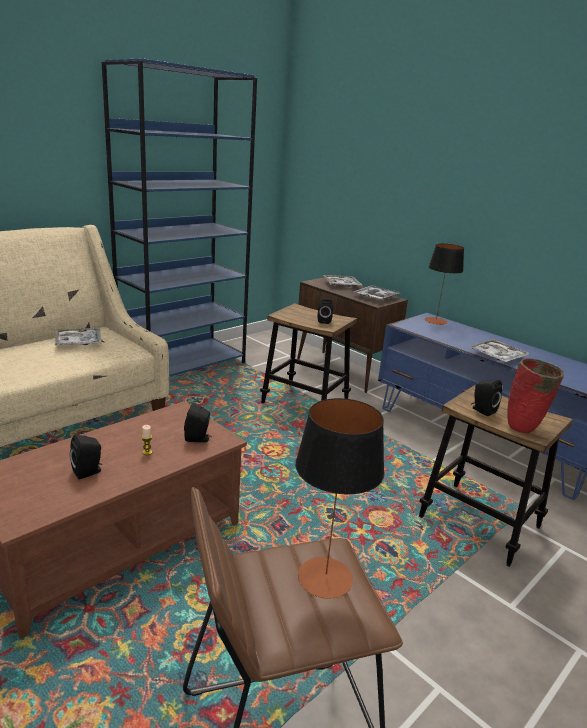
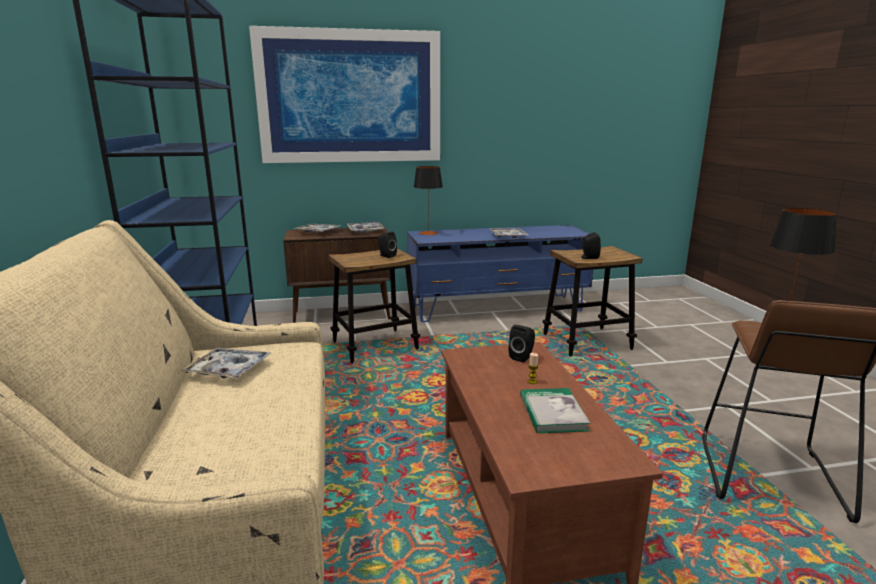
camera: 55 degrees left, 5 degrees down
(89, 472) = (552, 413): black speaker -> book
(404, 156) = (350, 97): none -> picture
(523, 429) = (619, 256): red vase -> none

